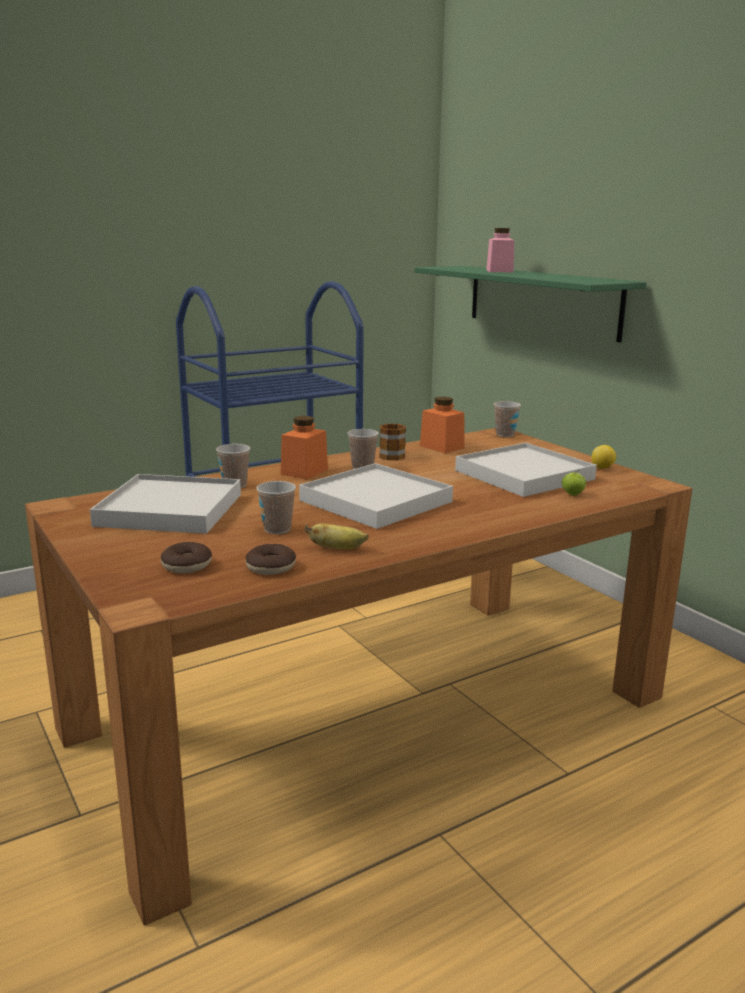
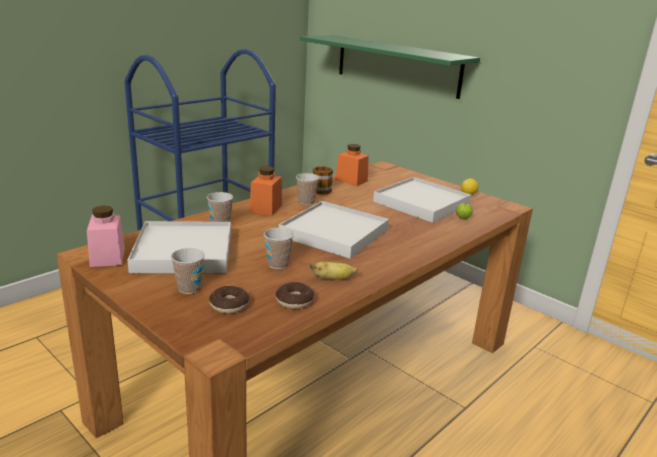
camera: 15 degrees left, 5 degrees up
(499, 271) = (367, 43): pink jar -> pink jar (107, 257)
(505, 434) = (388, 167): cup -> cup (189, 288)

